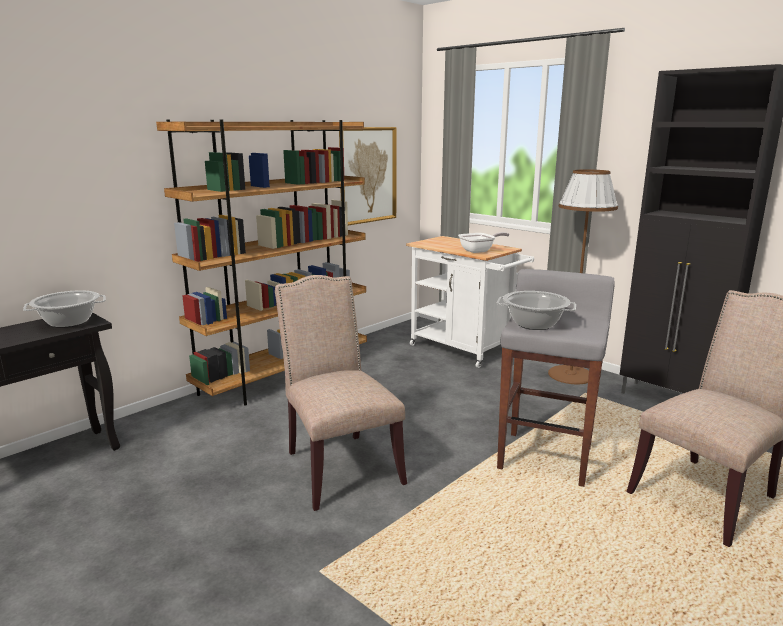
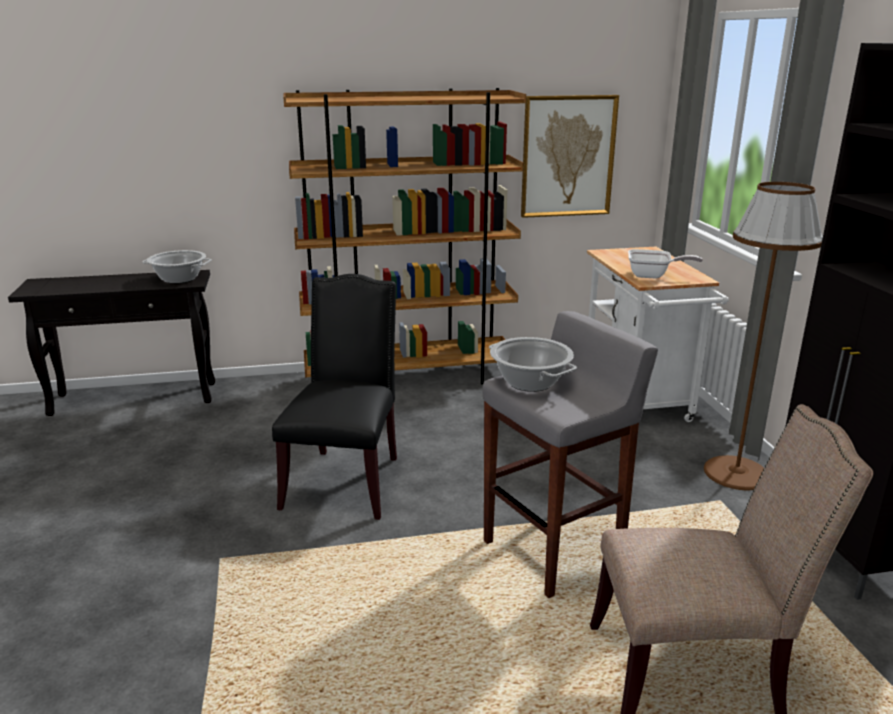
camera: 35 degrees right, 5 degrees up
(339, 466) = (346, 479): beige chair -> black chair

